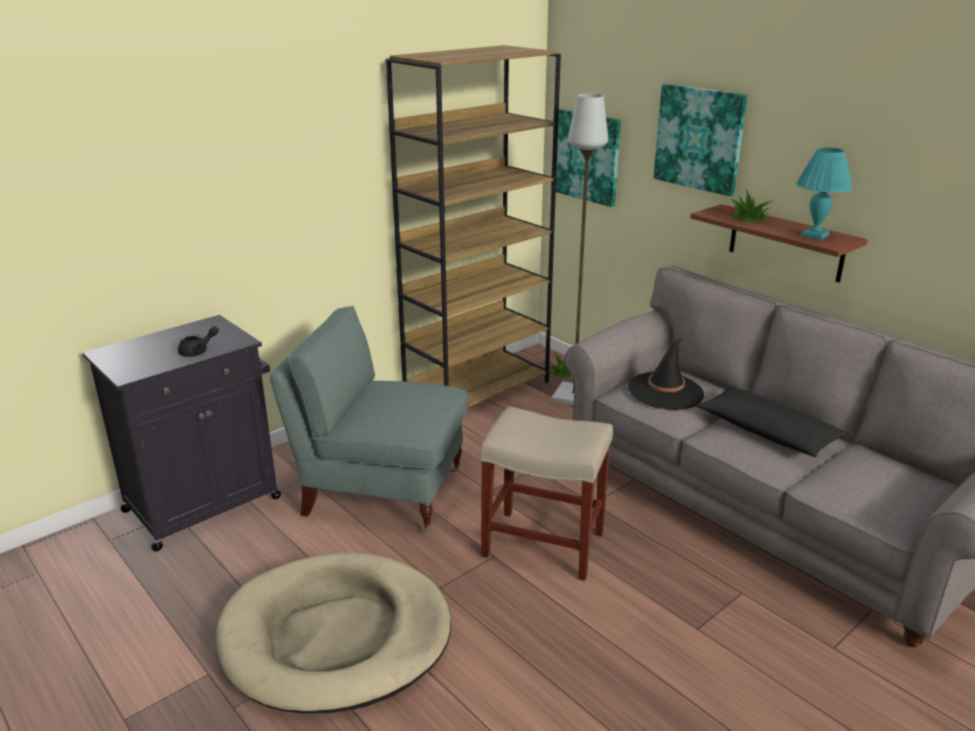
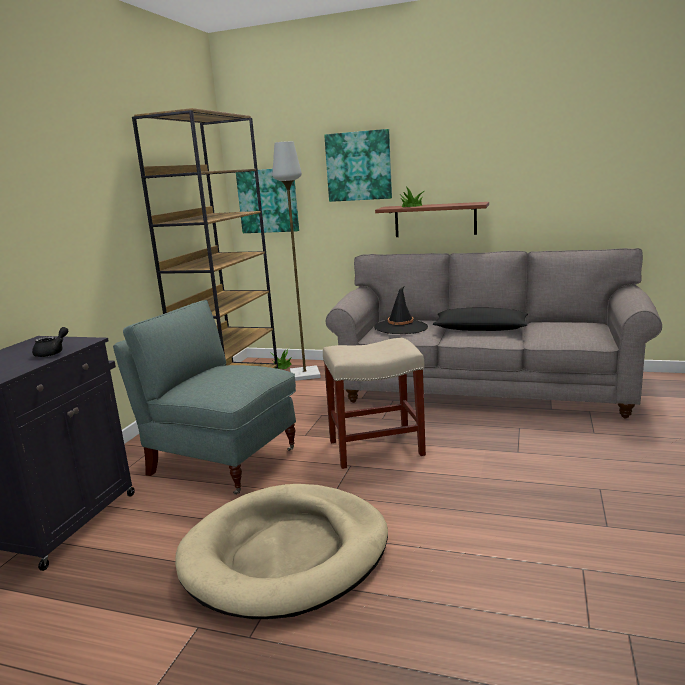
camera: 30 degrees left, 10 degrees down
(382, 491) = (222, 461): grey armchair -> grey armchair turned 45 degrees clockwise
(814, 235) = (460, 204): turquoise table lamp -> none

